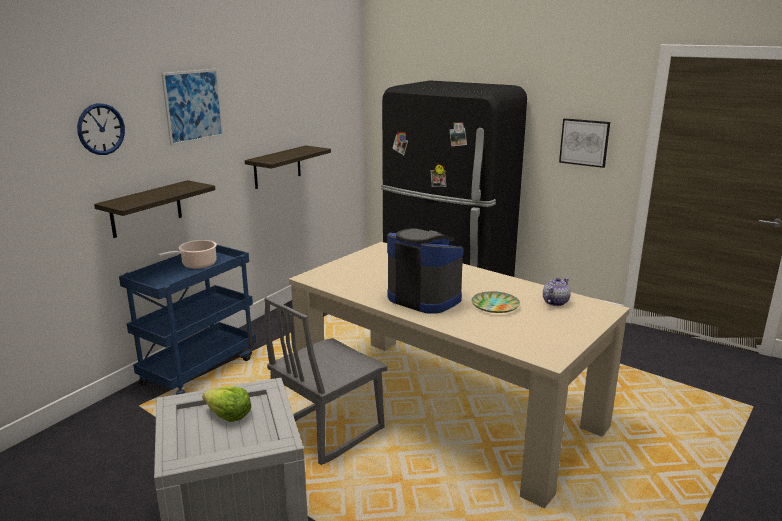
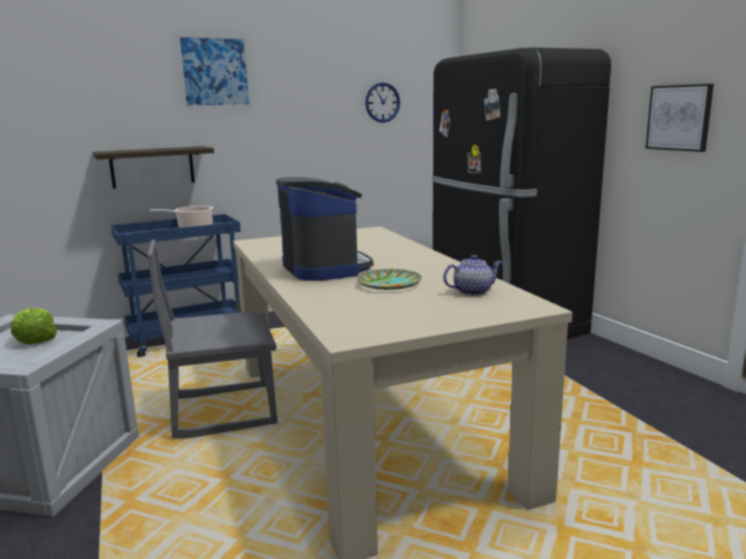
camera: 30 degrees right, 5 degrees down
(101, 129) = (104, 81): wall clock -> wall clock (382, 102)
(277, 167) = (324, 150): shelf -> none

